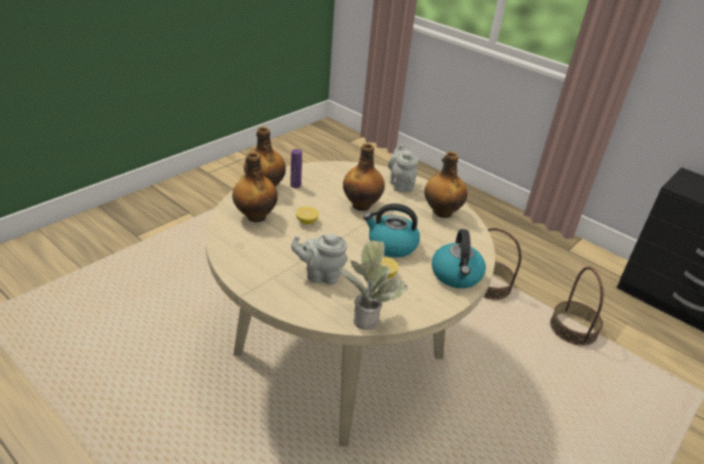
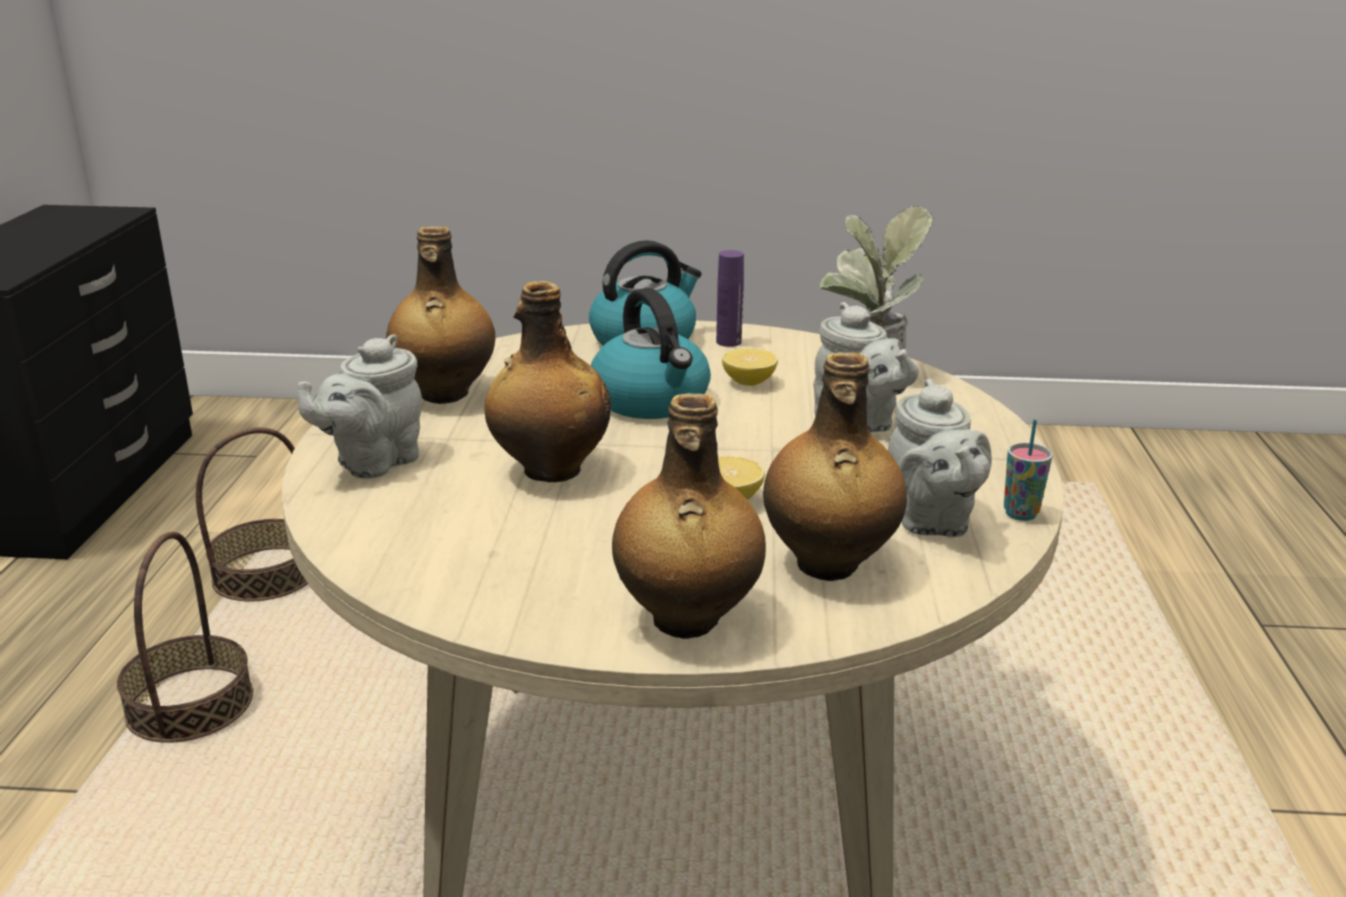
camera: 125 degrees left, 10 degrees down
(226, 262) = (1020, 514): none -> cup
(248, 244) = (929, 521): none -> grey teapot
(295, 185) = (595, 584): purple bottle -> purple bottle (728, 342)

